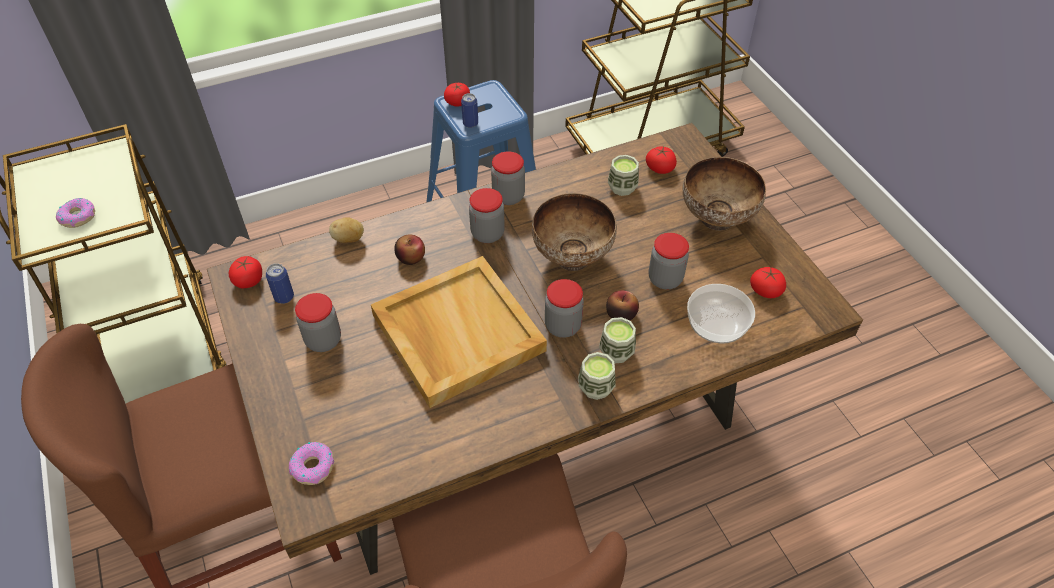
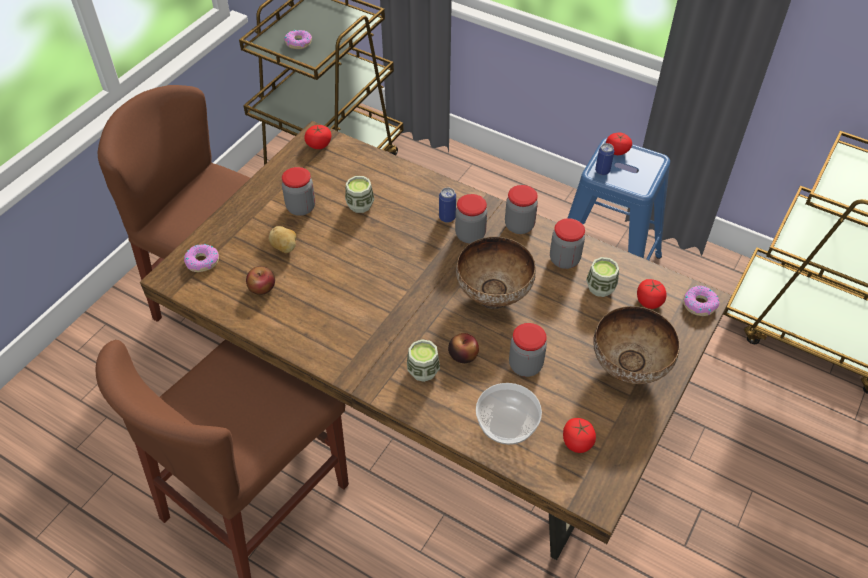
camera: 55 degrees right, 0 degrees up
(284, 297) = (319, 168): can -> can (447, 217)
(348, 239) = (395, 168): potato -> potato (285, 248)
(411, 257) = (409, 207): apple -> apple (262, 287)
(456, 332) = (363, 269): beige tray -> none
(563, 326) = (420, 325): jar -> jar (564, 259)
(596, 387) = (379, 375): cup -> cup (360, 205)
(686, 144) = (699, 304): none -> donut

